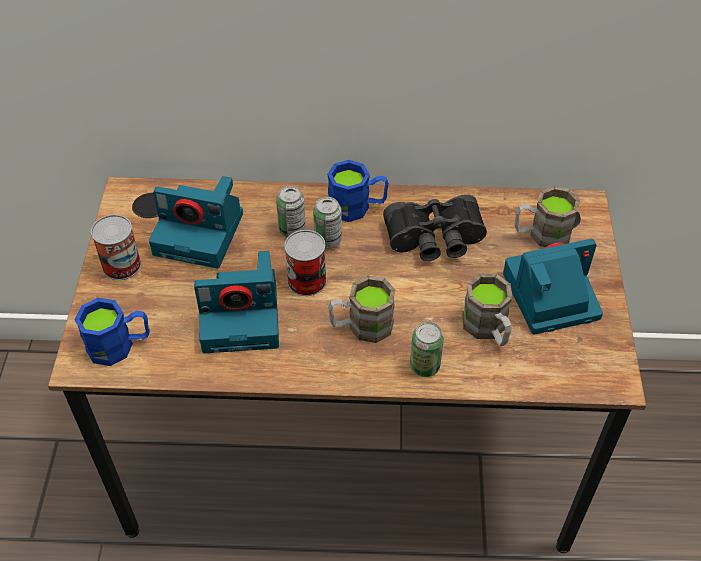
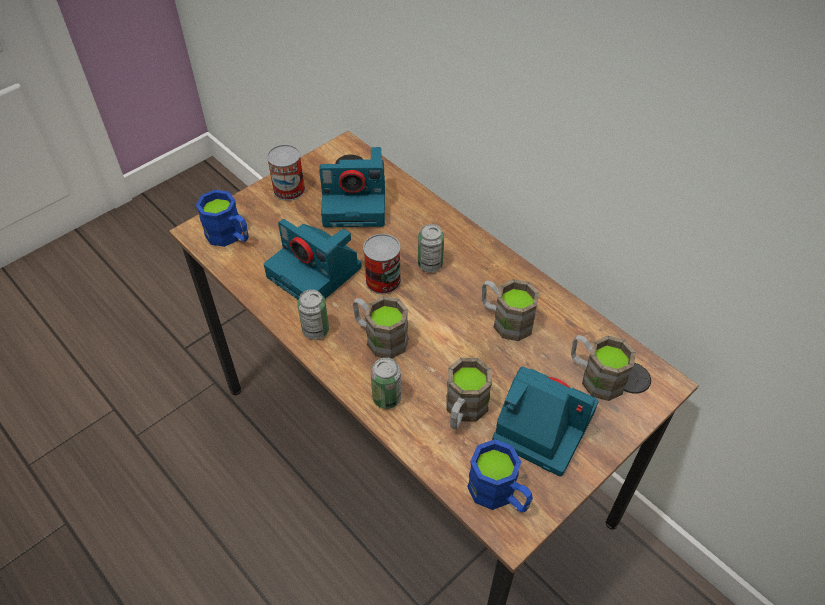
camera: 45 degrees right, 0 degrees up
(201, 233) = (356, 202): camera -> camera turned 60 degrees counterclockwise
(292, 229) = (416, 240): can -> can (315, 330)
(357, 207) = (479, 257): blue mug -> blue mug (499, 494)
(435, 240) = (505, 320): black binoculars -> brown mug

